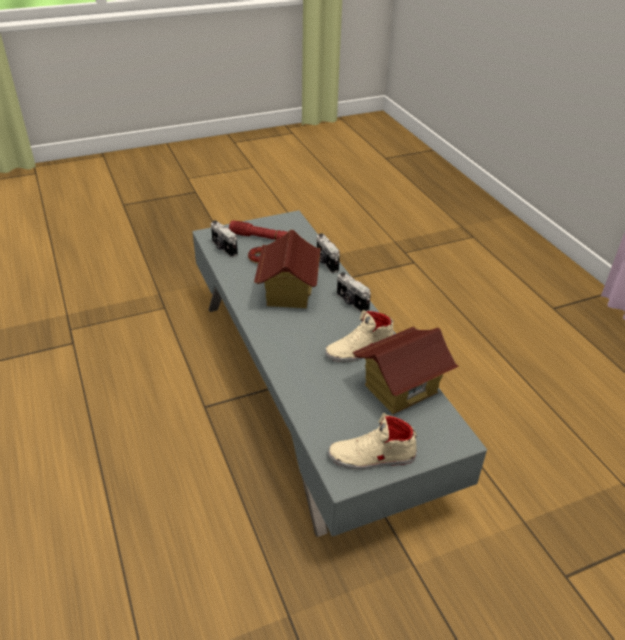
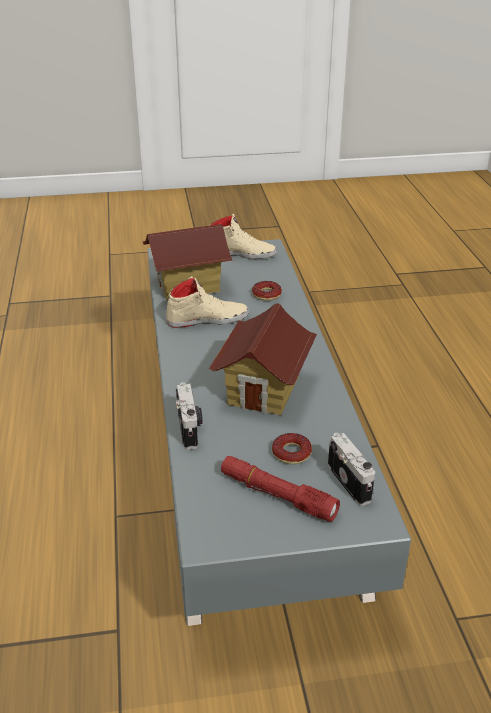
camera: 165 degrees left, 5 degrees down
(318, 389) = (266, 294): none -> donut
(351, 303) = (187, 367): camera -> none

